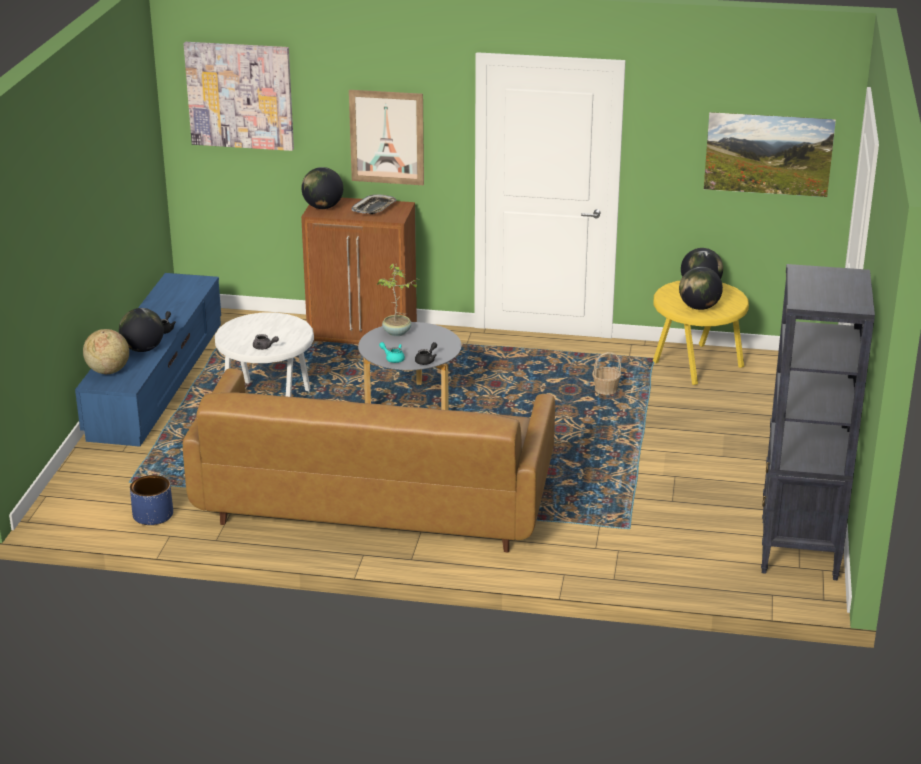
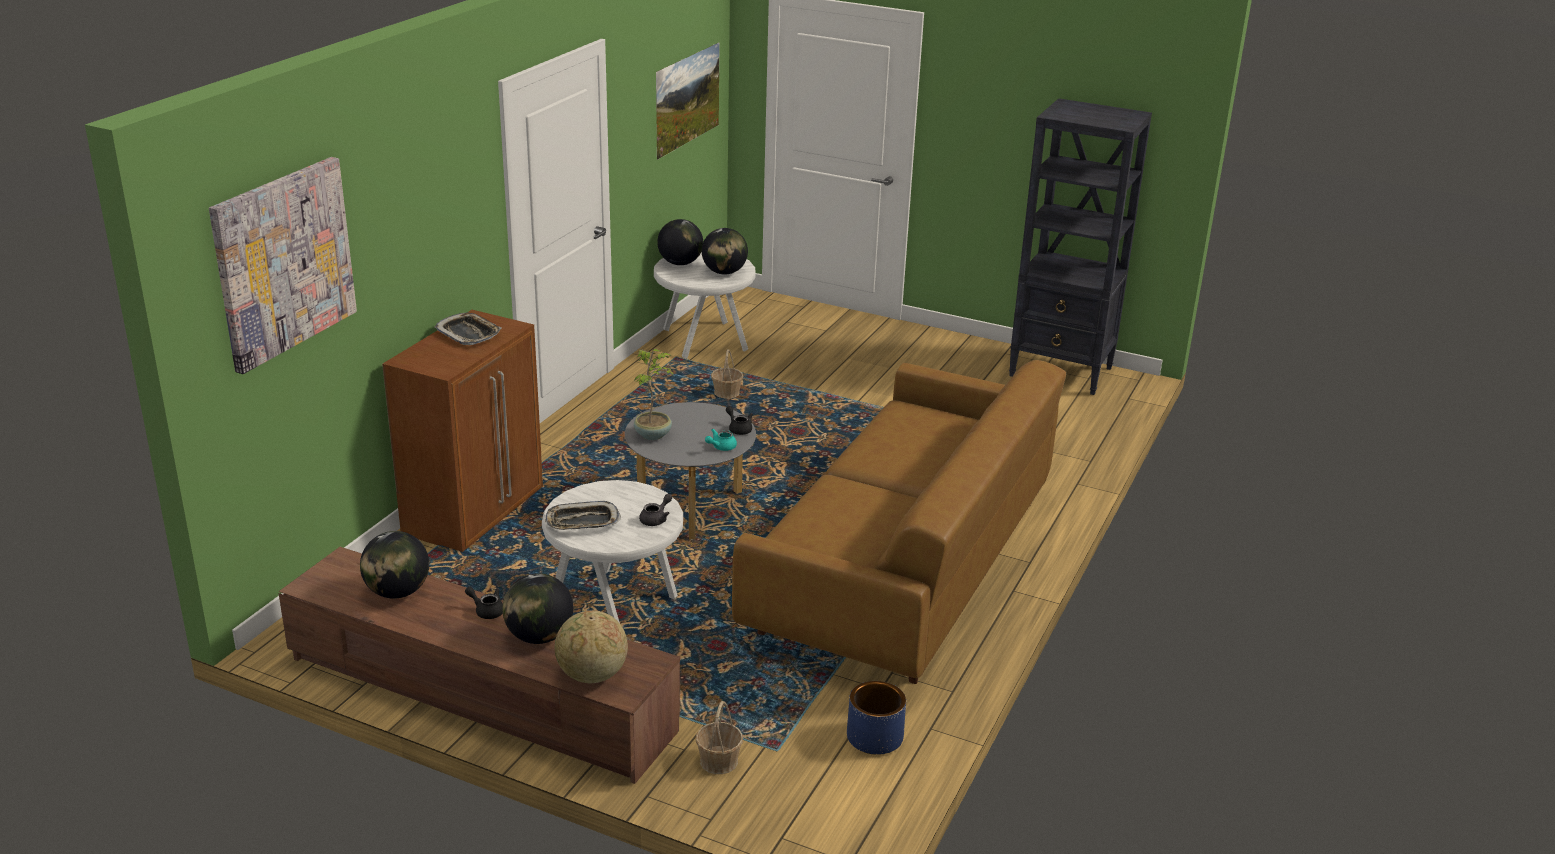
camera: 75 degrees left, 0 degrees up
(113, 464) = (718, 761): none -> basket
(155, 378) = (477, 696): blue tv stand -> brown tv stand
(250, 326) = (582, 522): none -> tray
(323, 207) = (431, 363): globe -> globe (397, 592)
(387, 137) = (436, 238): picture -> none
(696, 365) = (704, 341): yellow side table -> white side table

